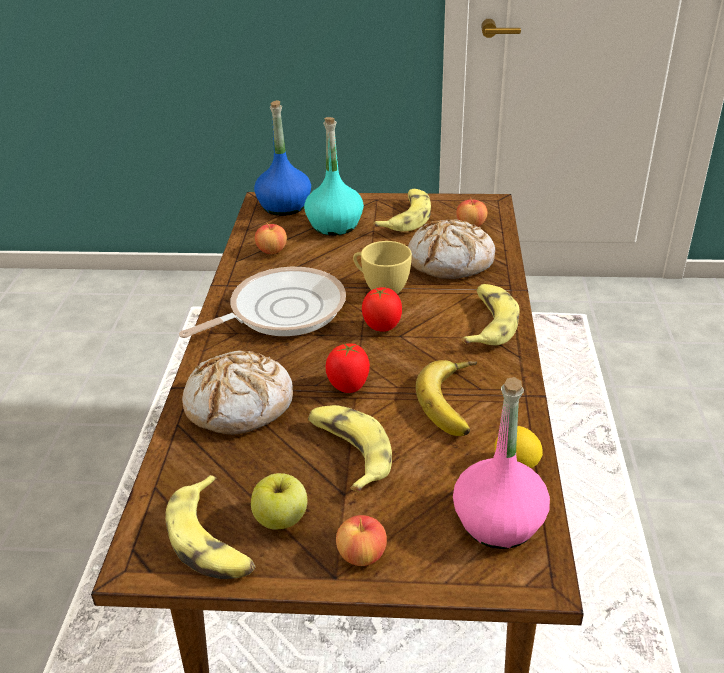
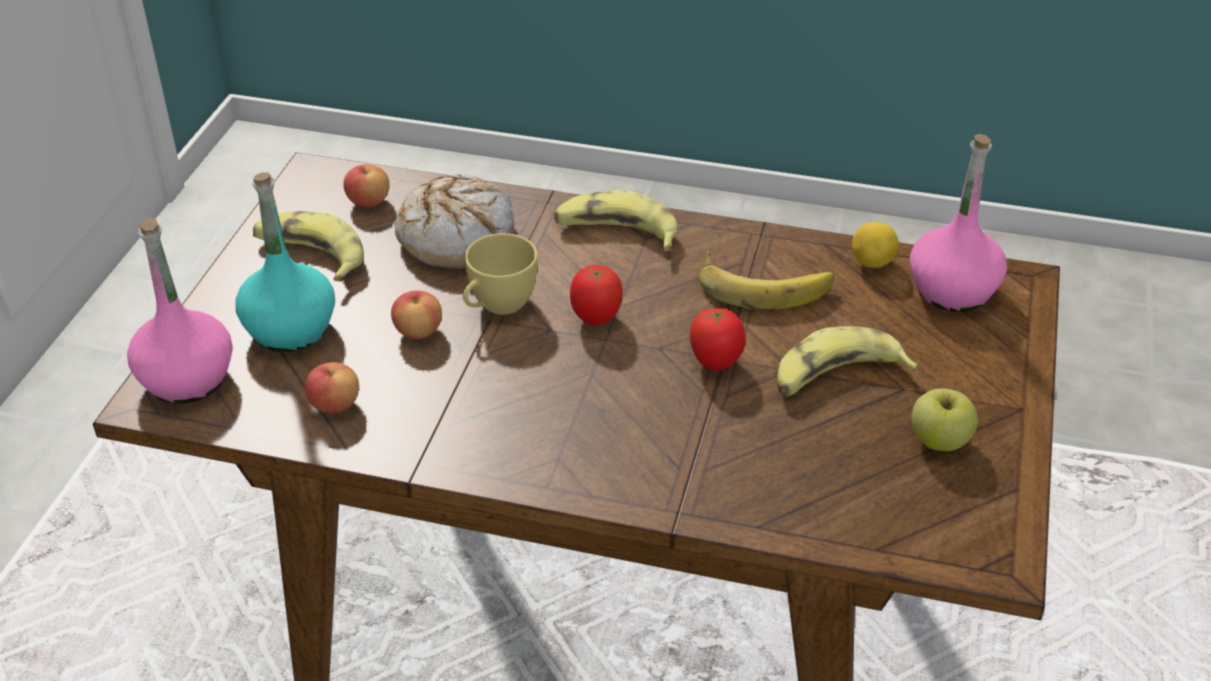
camera: 80 degrees left, 5 degrees up
(213, 541) = (969, 498): banana -> none
(240, 404) = (727, 463): bread -> none
(281, 311) = (518, 408): frying pan -> none
(284, 206) = (187, 379): blue bottle -> pink bottle
(361, 555) = (993, 386): apple -> apple (418, 331)

